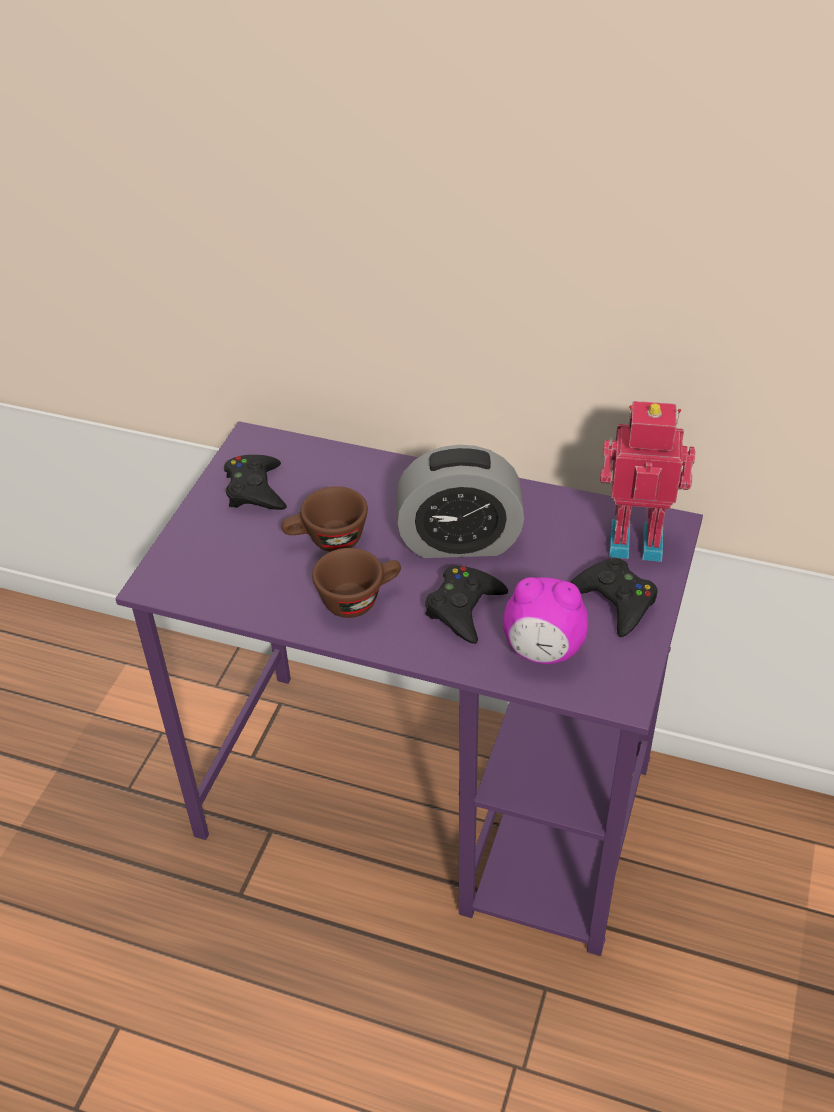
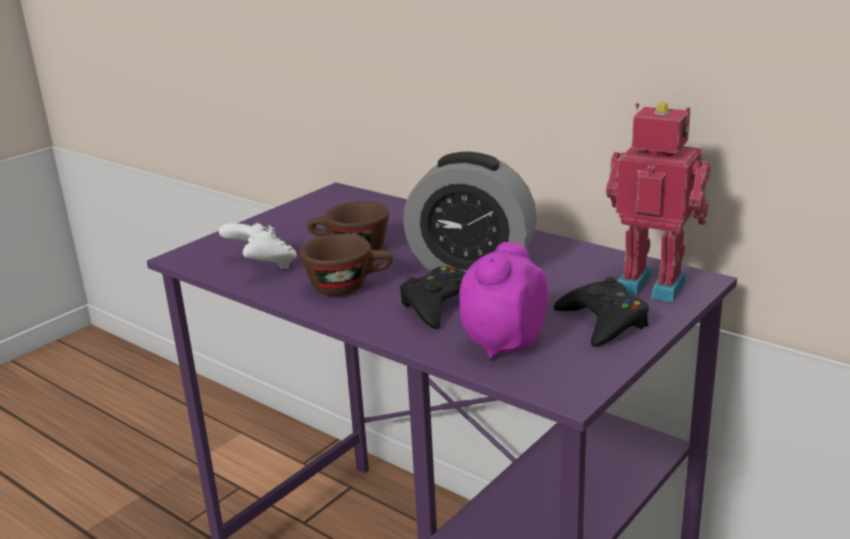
camera: 20 degrees right, 20 degrees down
(250, 583) = (262, 265): none -> white game controller
(255, 489) = (315, 216): black game controller -> none
(543, 651) = (502, 344): alarm clock -> alarm clock turned 90 degrees clockwise

